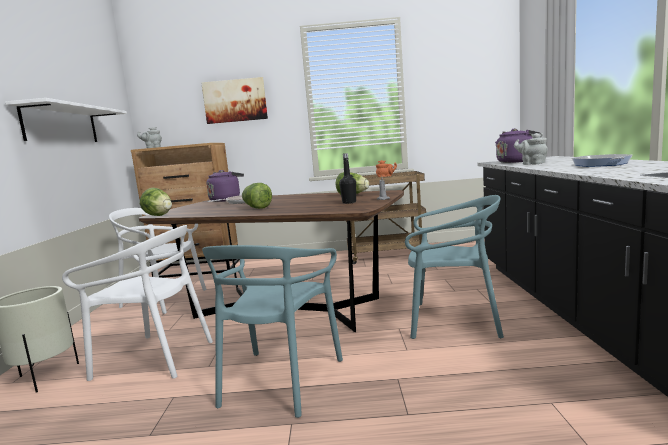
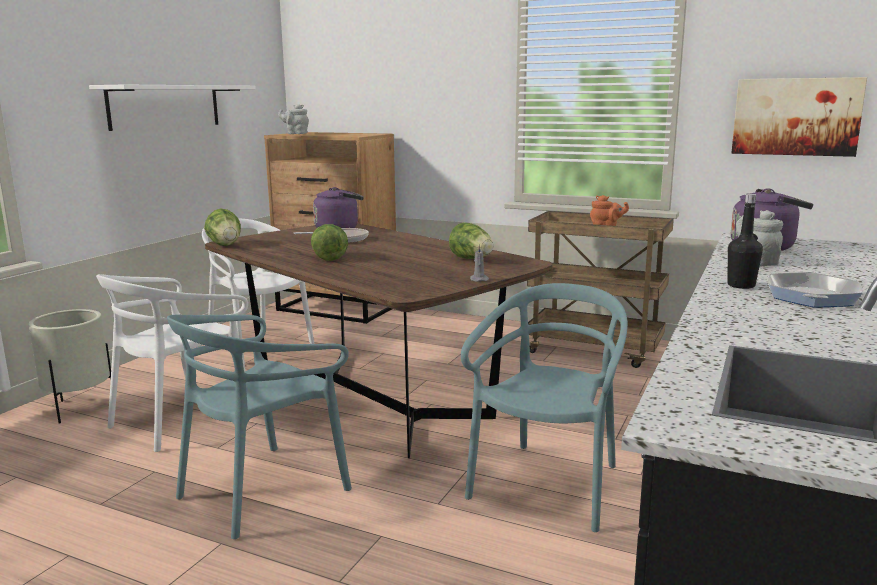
camera: 25 degrees right, 5 degrees up
(155, 358) = (181, 419): white chair -> white chair turned 90 degrees clockwise
(235, 101) = (414, 71): picture -> picture (796, 116)
(349, 202) = (431, 275): black bottle -> black bottle (741, 285)
(453, 321) = (548, 485): turquoise chair -> turquoise chair turned 105 degrees counterclockwise

